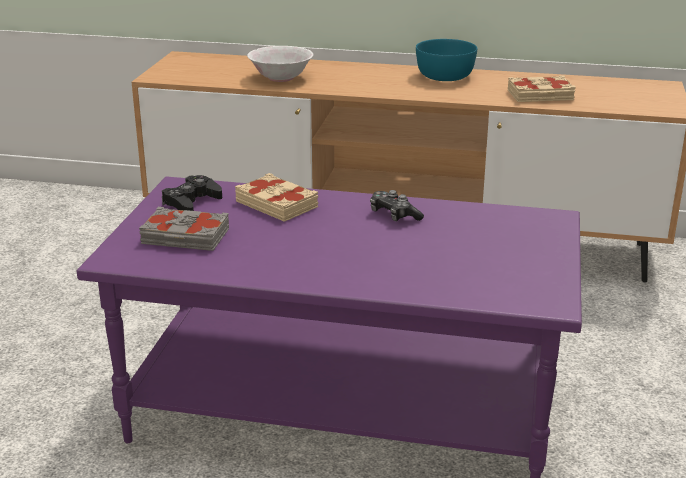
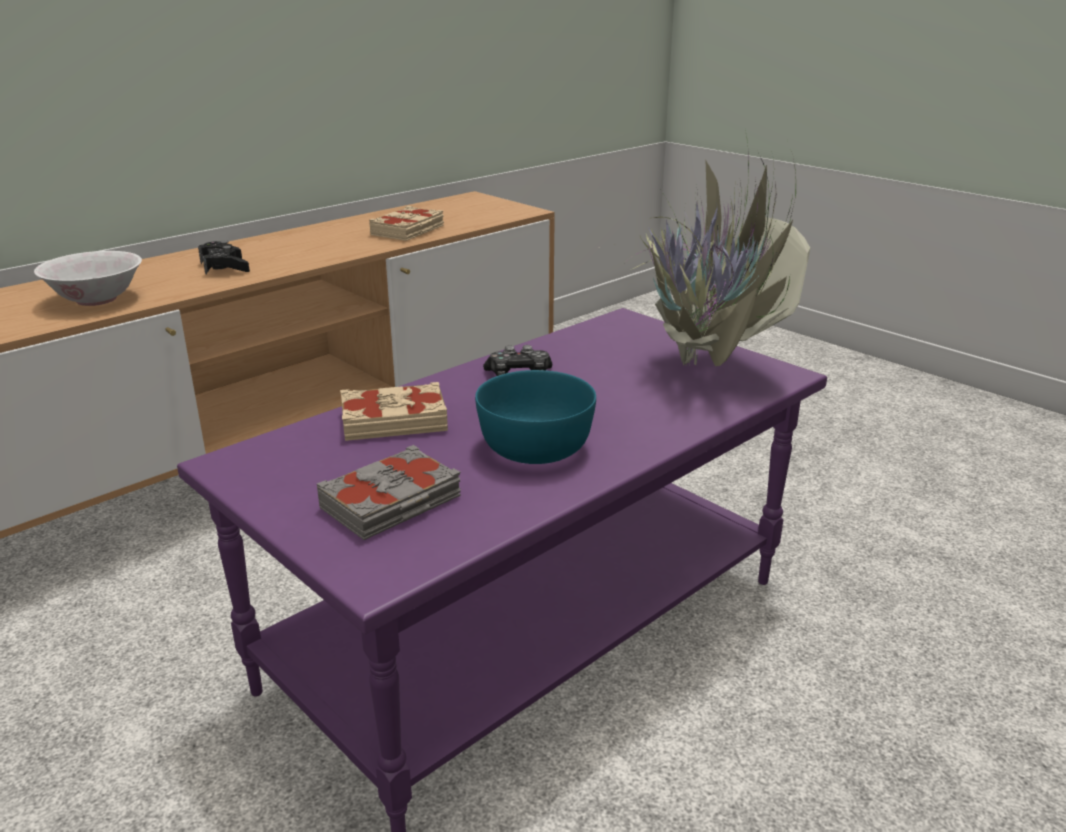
camera: 55 degrees left, 0 degrees up
(191, 203) = (297, 469): black game controller -> black game controller (224, 267)
(444, 76) = (279, 242): turquoise bowl -> turquoise bowl (533, 447)
(499, 274) = (707, 374): none -> potted plant

